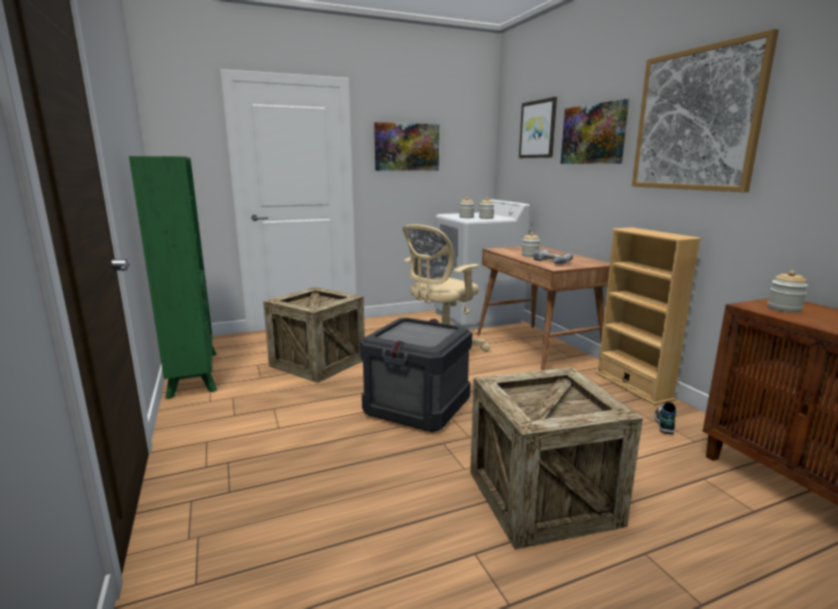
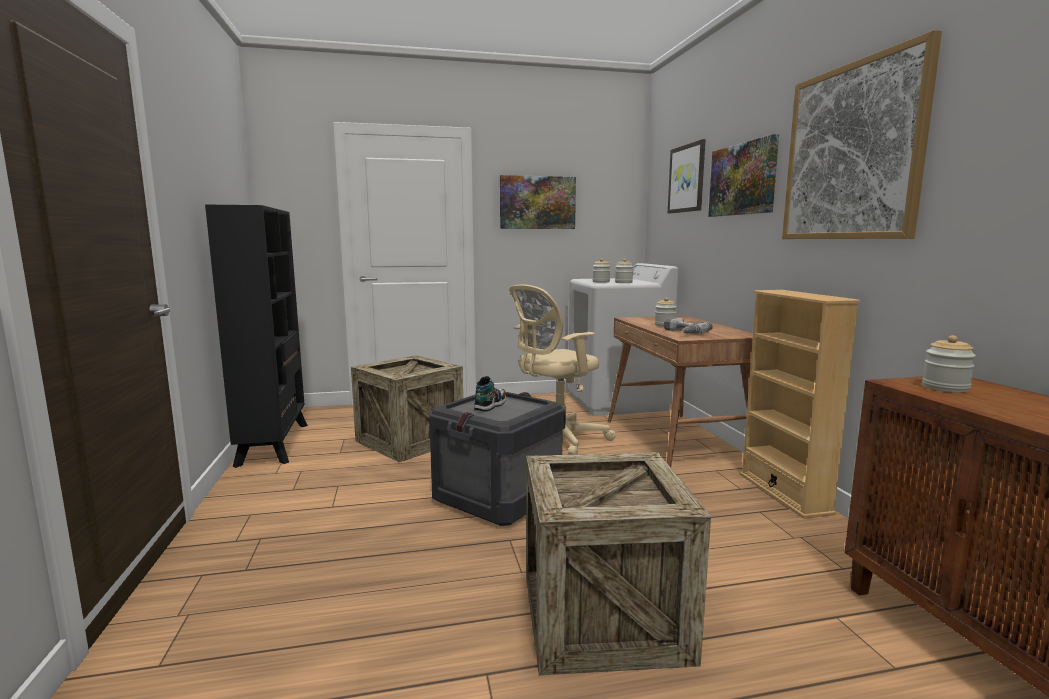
camera: 10 degrees right, 5 degrees down
(194, 373) = (274, 444): green bookcase -> black bookcase
(664, 424) = (807, 543): shoe -> shoe (490, 405)

